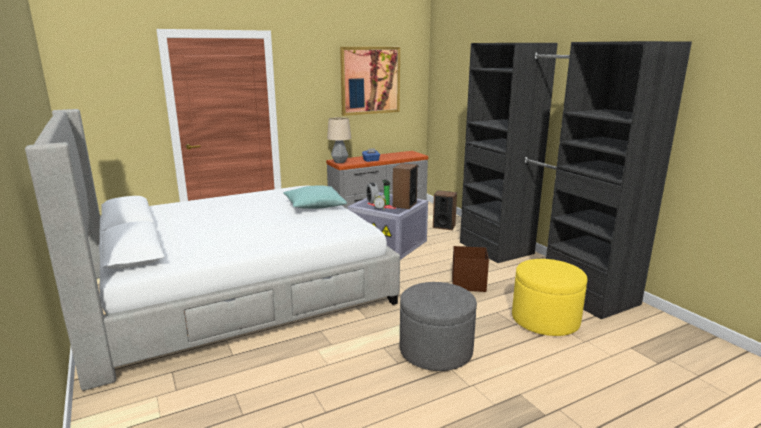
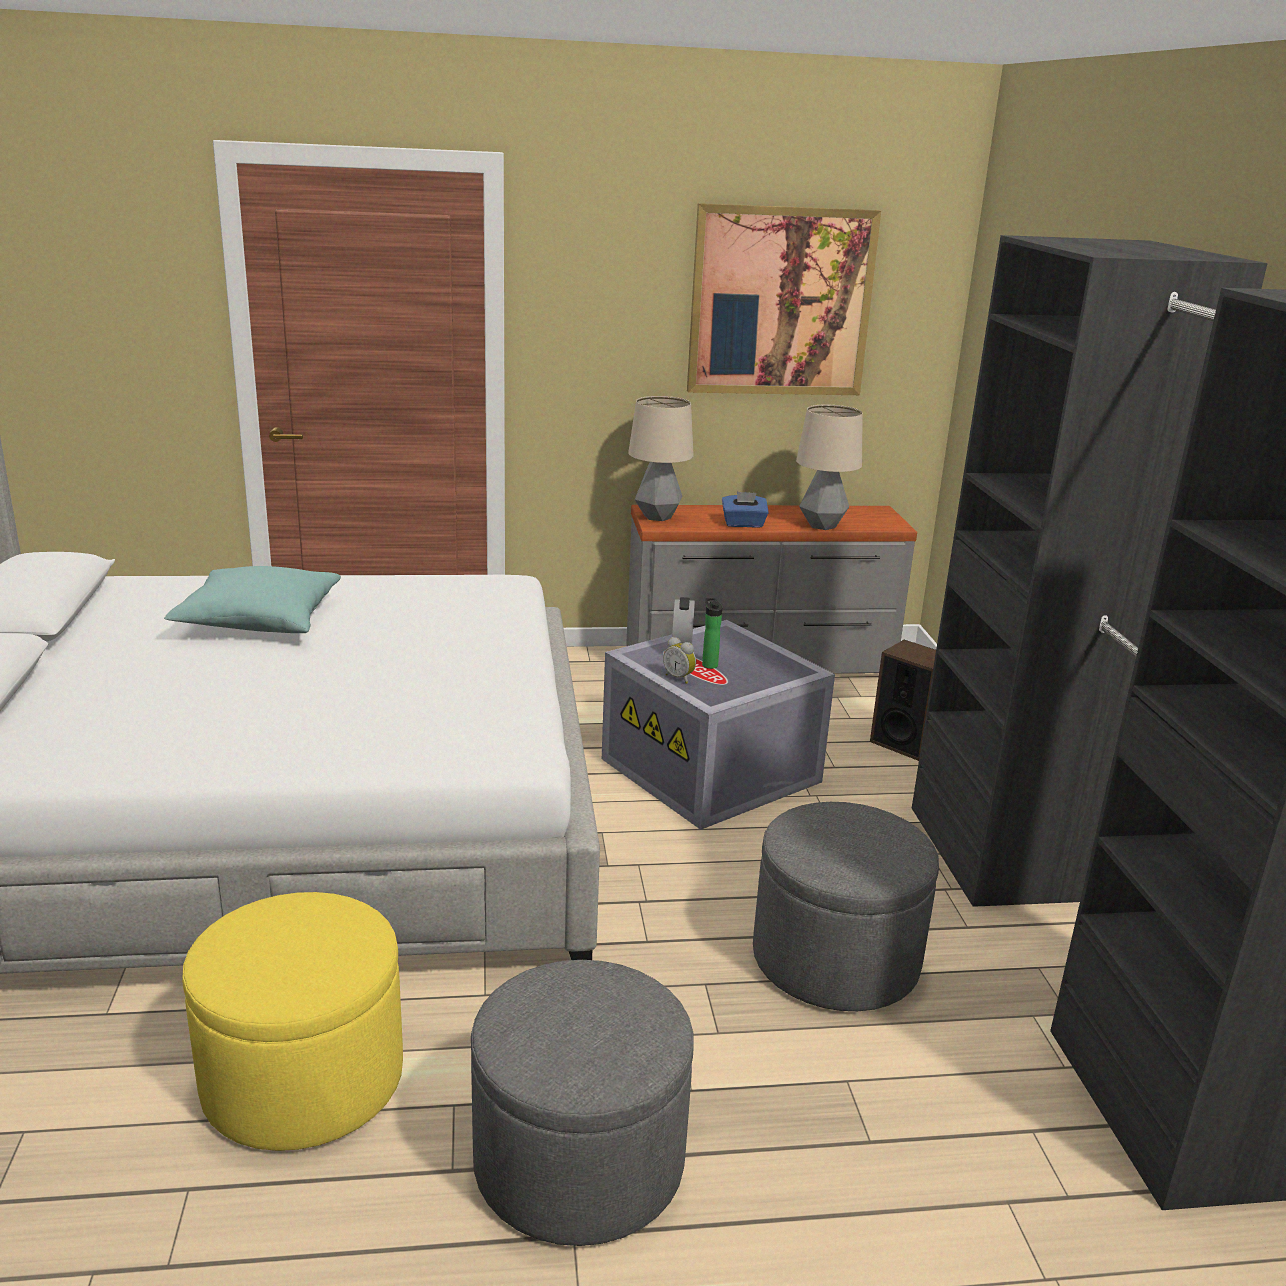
camera: 20 degrees right, 5 degrees up
(314, 206) = (470, 651): turquoise pillow -> turquoise pillow (259, 621)
(397, 158) = (822, 526): none -> table lamp
(404, 204) = (756, 676): speaker -> none
(469, 284) = (835, 959): brown storage box -> grey ottoman
(545, 320) = (974, 1155): yellow ottoman -> yellow ottoman (303, 1079)

